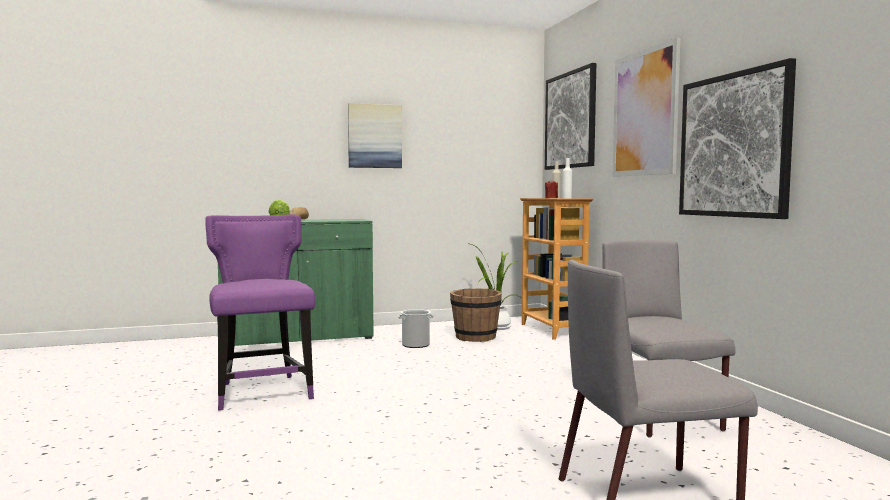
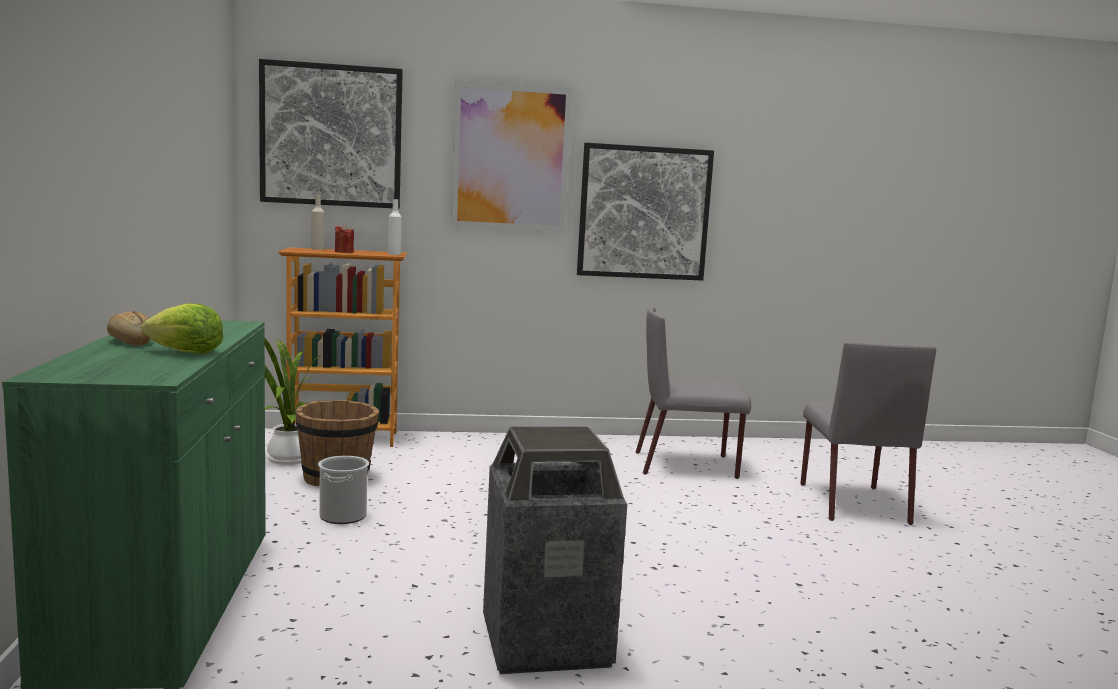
camera: 80 degrees left, 5 degrees up
(263, 391) = (545, 641): purple chair -> trash can
(374, 136) = (140, 139): picture -> none

